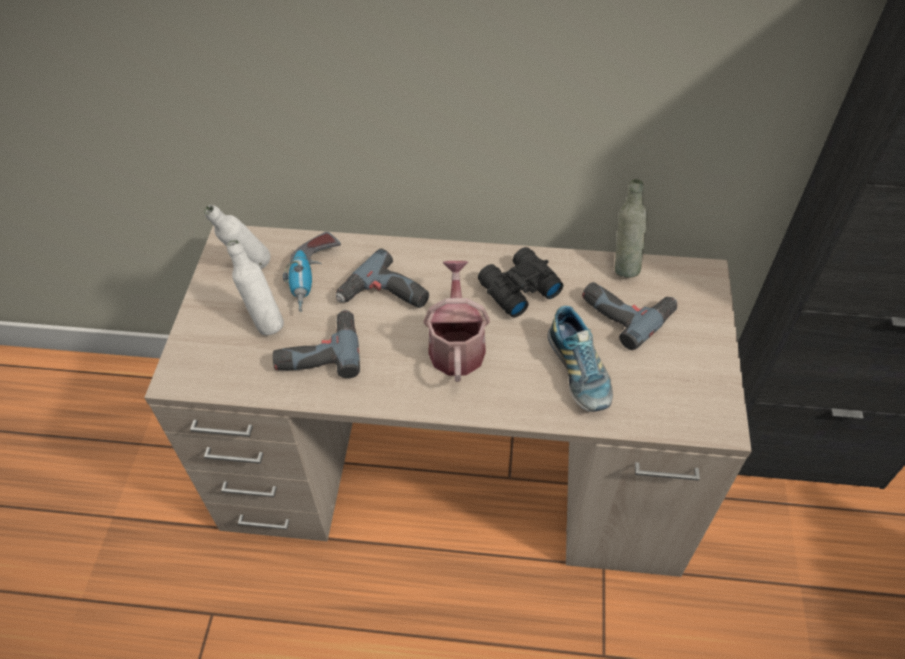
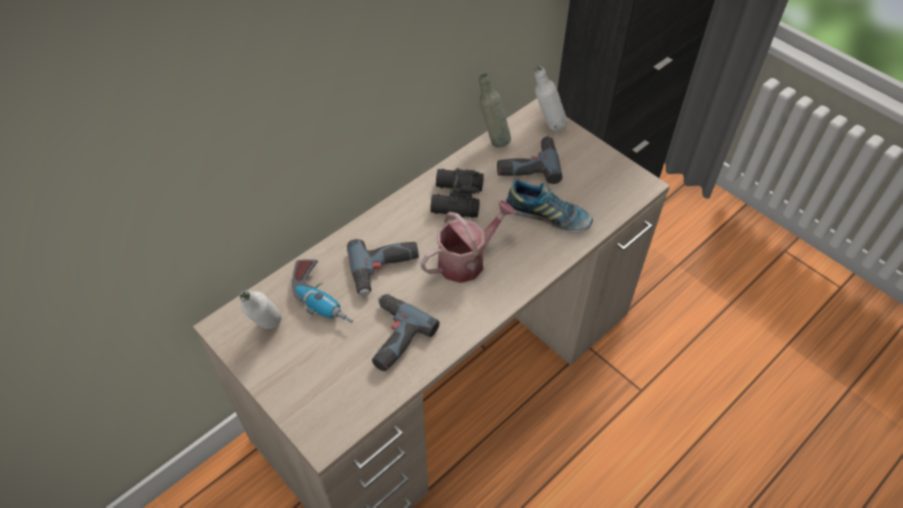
camera: 50 degrees left, 0 degrees up
(265, 322) = (331, 352): white bottle -> white bottle (547, 127)
(456, 345) = (467, 260): watering can -> watering can turned 105 degrees clockwise

